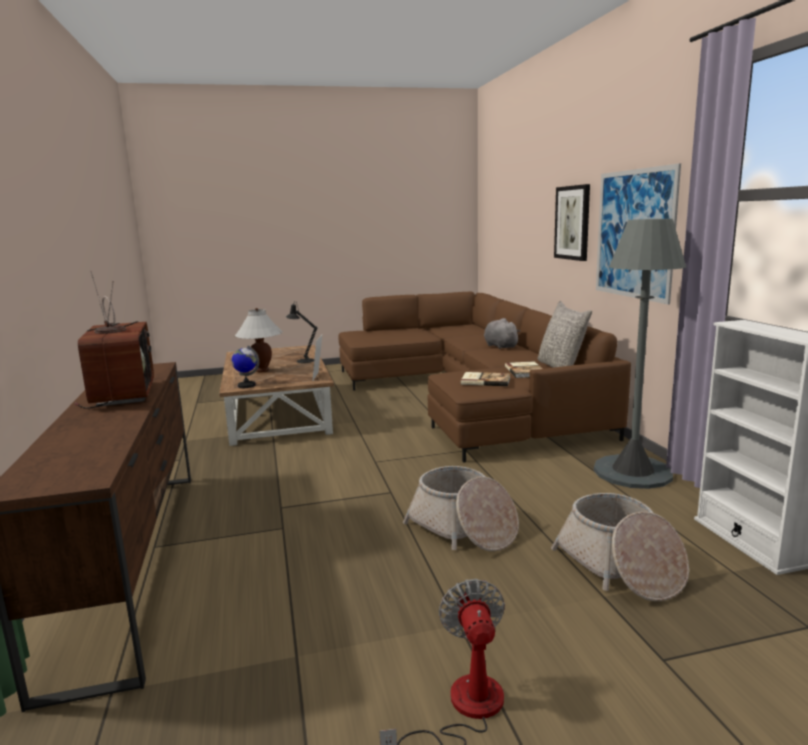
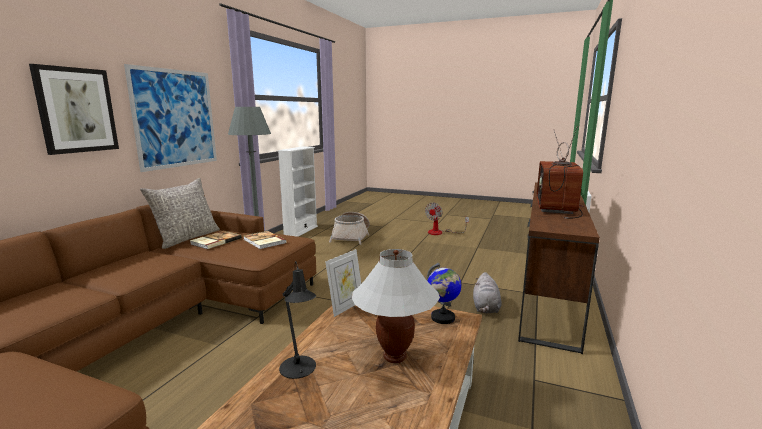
camera: 145 degrees left, 0 degrees up
(463, 529) = (378, 258): basket -> none
(499, 346) = (88, 281): grey plush toy -> grey plush toy (485, 308)

